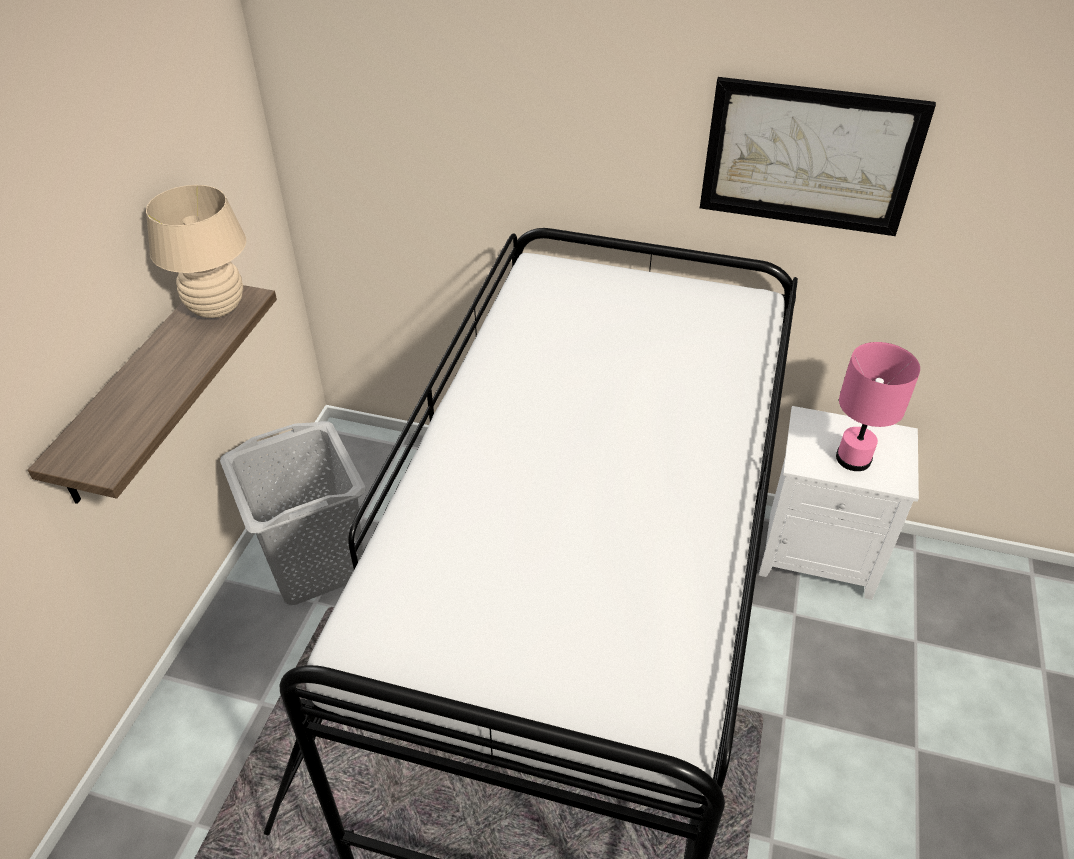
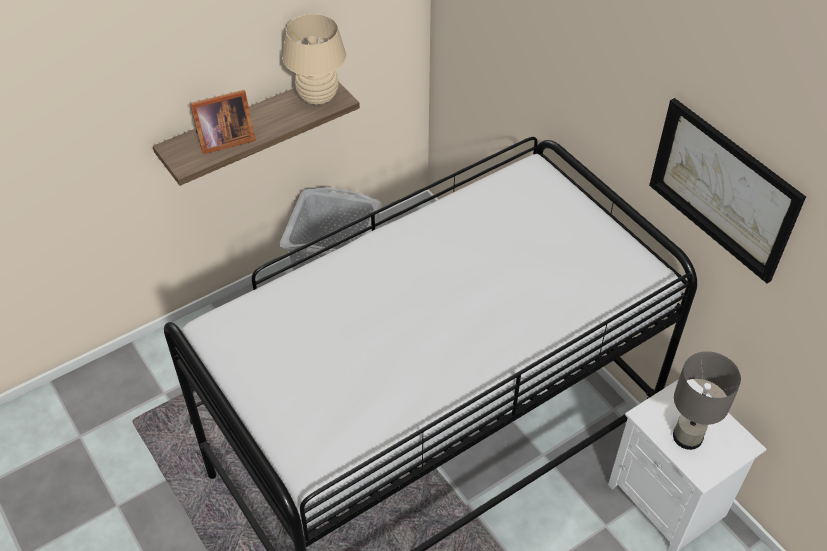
camera: 40 degrees right, 5 degrees up
(134, 411) = (223, 140): none -> picture frame
(852, 458) = (687, 436): pink table lamp -> grey table lamp

